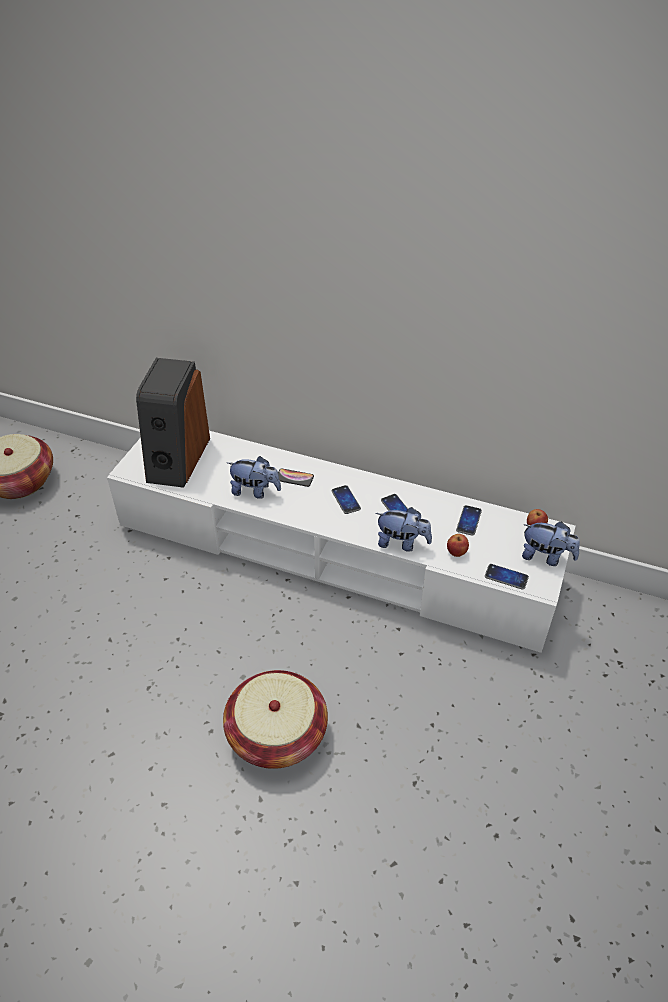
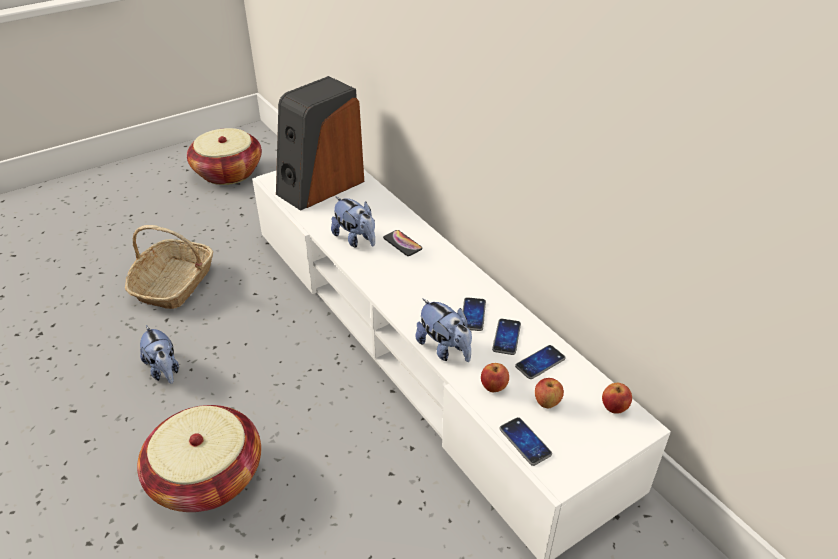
camera: 35 degrees right, 5 degrees down
(82, 607) = (174, 284): none -> basket
(345, 500) = (430, 283): phone -> phone (506, 337)
(495, 545) = (547, 402): none -> apple
(546, 557) = (596, 445): plush toy -> plush toy (164, 370)

